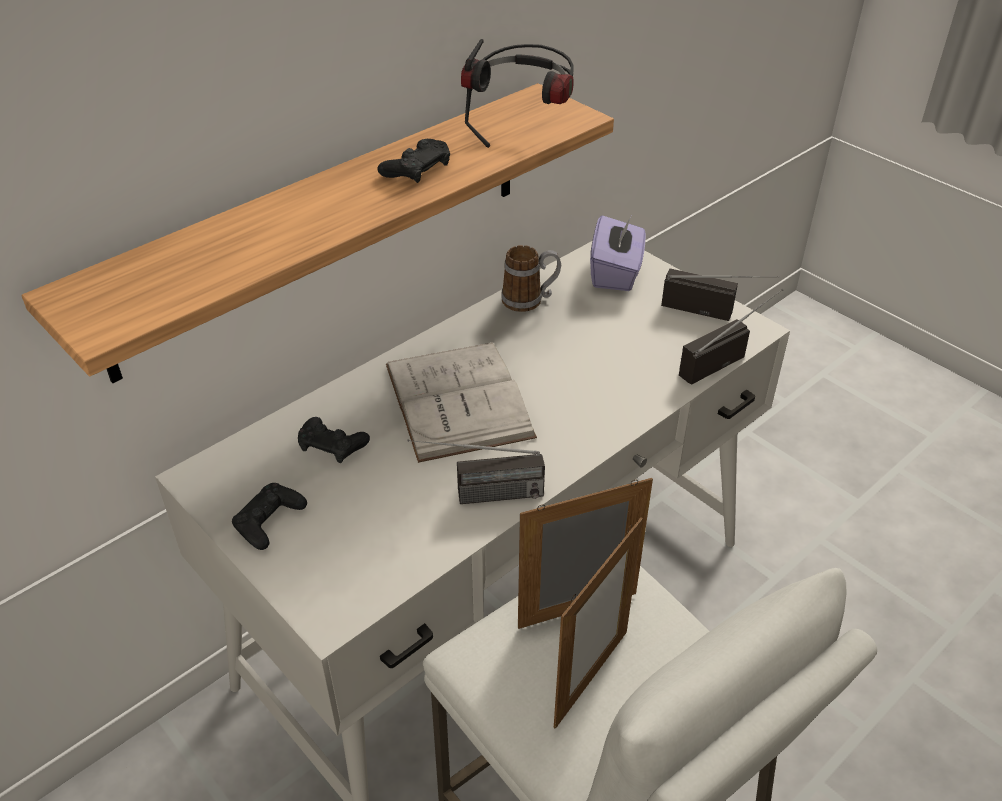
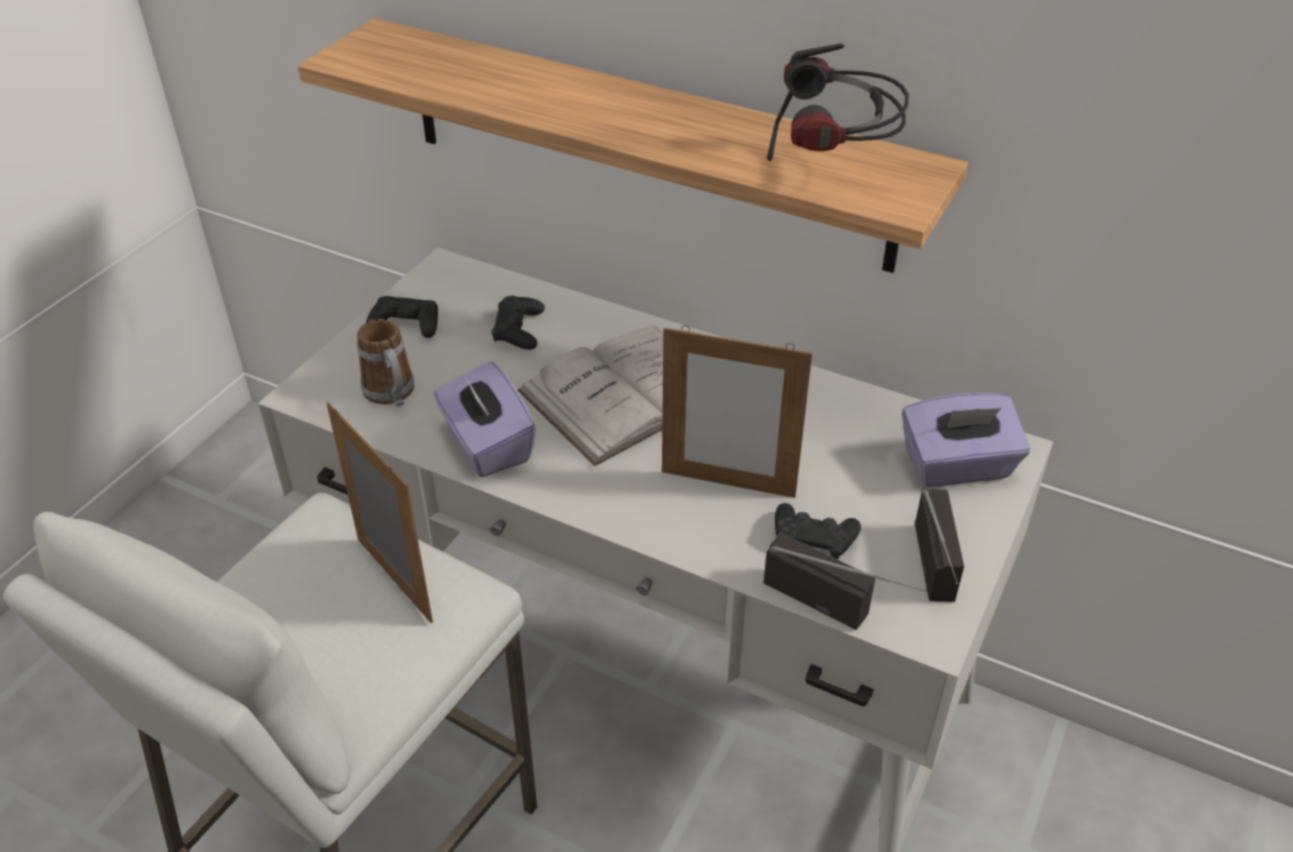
camera: 70 degrees right, 0 degrees up
(417, 169) = (687, 130): black game controller -> black game controller (813, 537)
(478, 496) = (487, 445): radio -> purple tissue box
(530, 300) = (842, 404): mug -> mug (392, 395)
(591, 678) = (309, 609): picture frame -> picture frame (728, 484)

